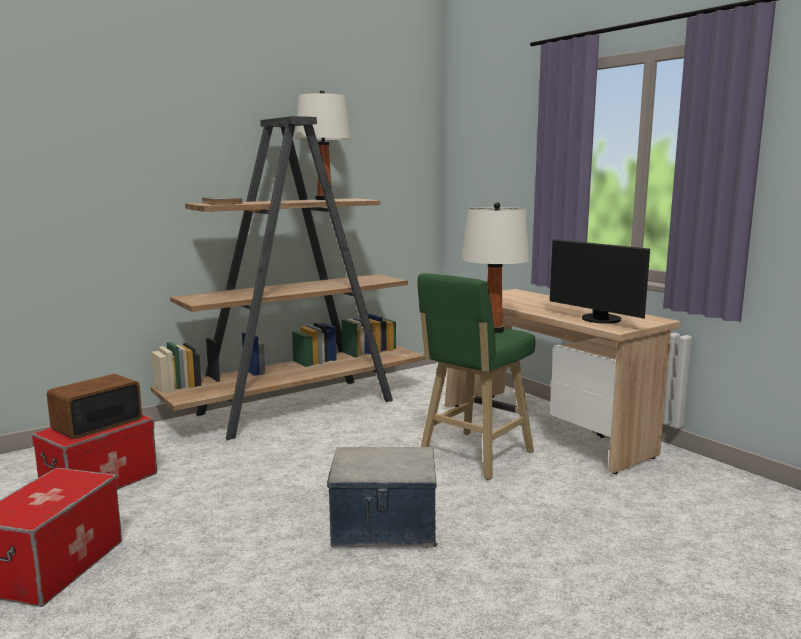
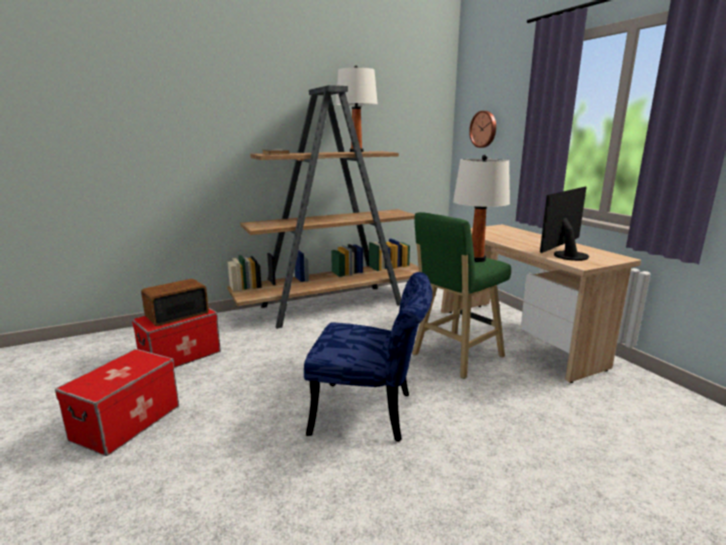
camera: 10 degrees right, 5 degrees up
(384, 527) = (372, 414): storage box -> blue chair
(483, 170) = (484, 129): none -> wall clock
(598, 320) = (566, 255): monitor -> monitor turned 75 degrees clockwise

